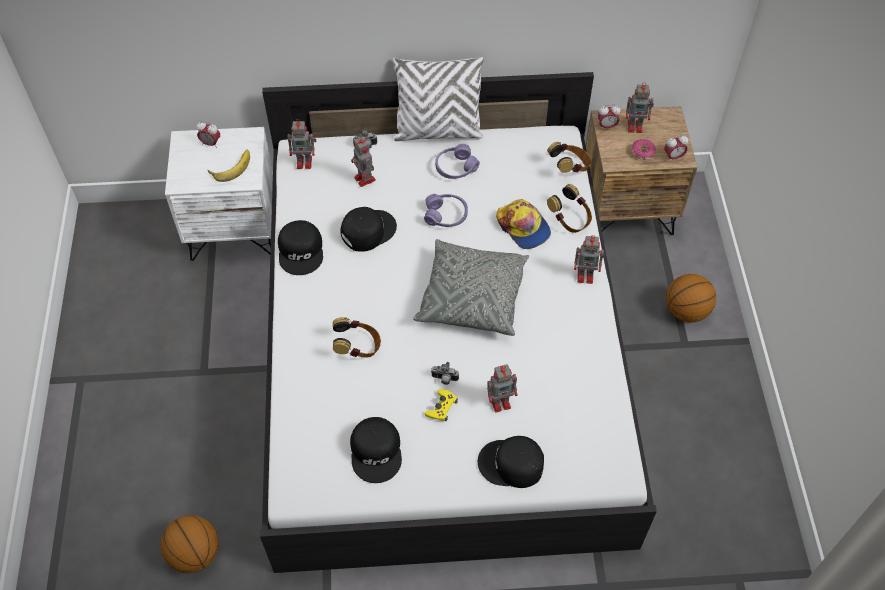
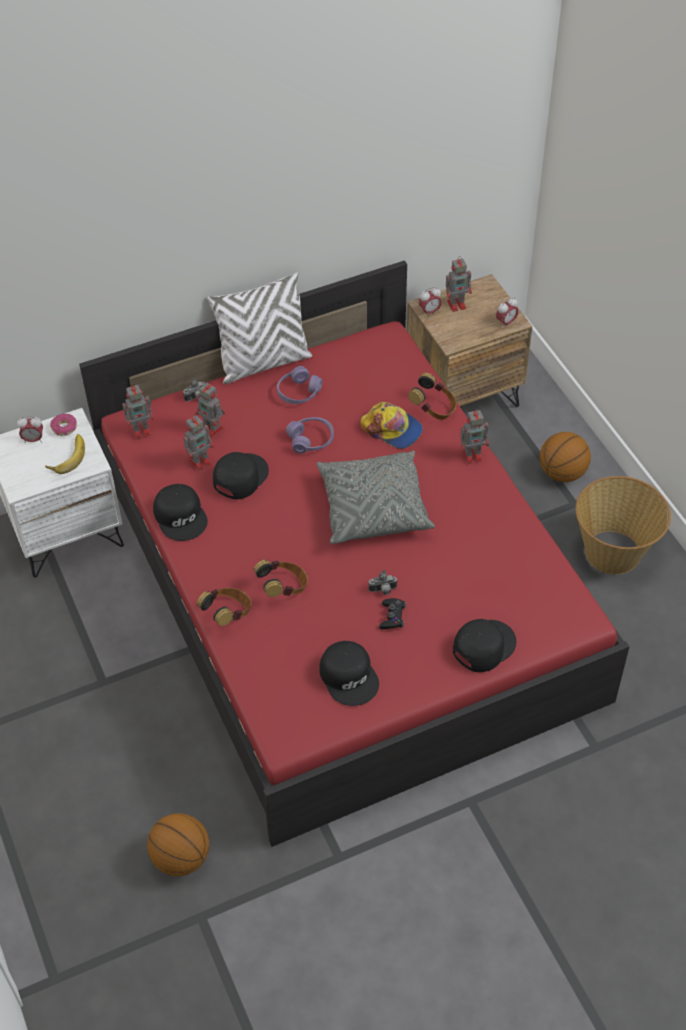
camera: 20 degrees left, 5 degrees down
(441, 407) = (392, 616): yellow game controller -> black game controller
(442, 354) = (343, 587): white bed -> red bed
(501, 401) = (446, 593): toy robot -> toy robot (200, 461)
(511, 465) = (483, 645): black cap -> black cap turned 150 degrees clockwise
(570, 167) = (410, 361): headphones -> headphones (228, 614)
(642, 152) = (475, 327): donut -> donut (64, 428)
(702, 403) = (614, 552): none -> basket

